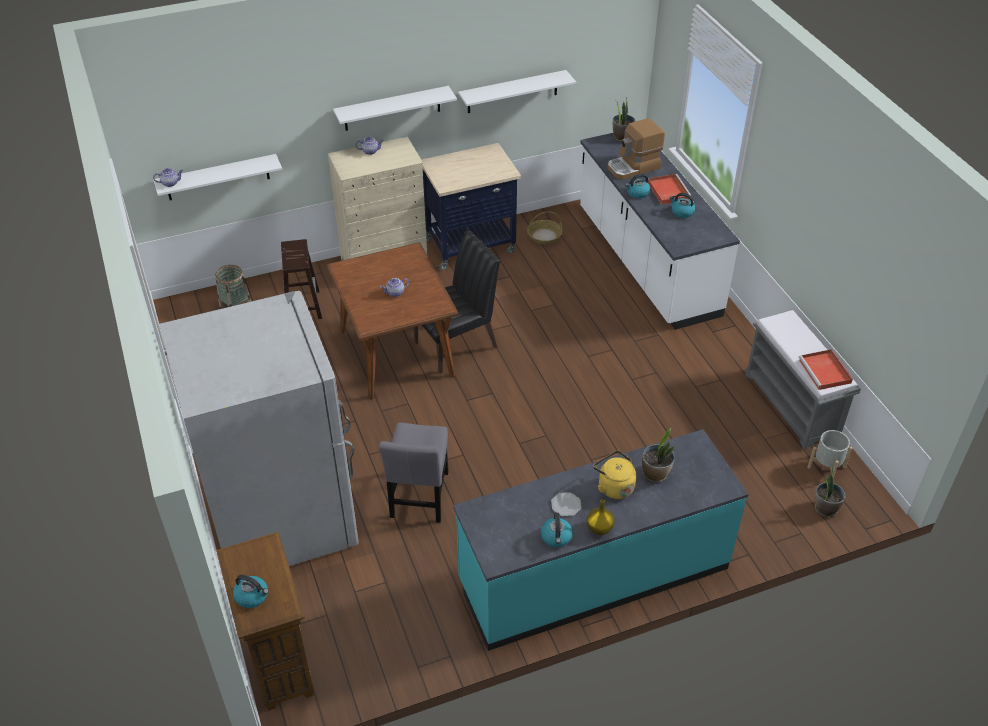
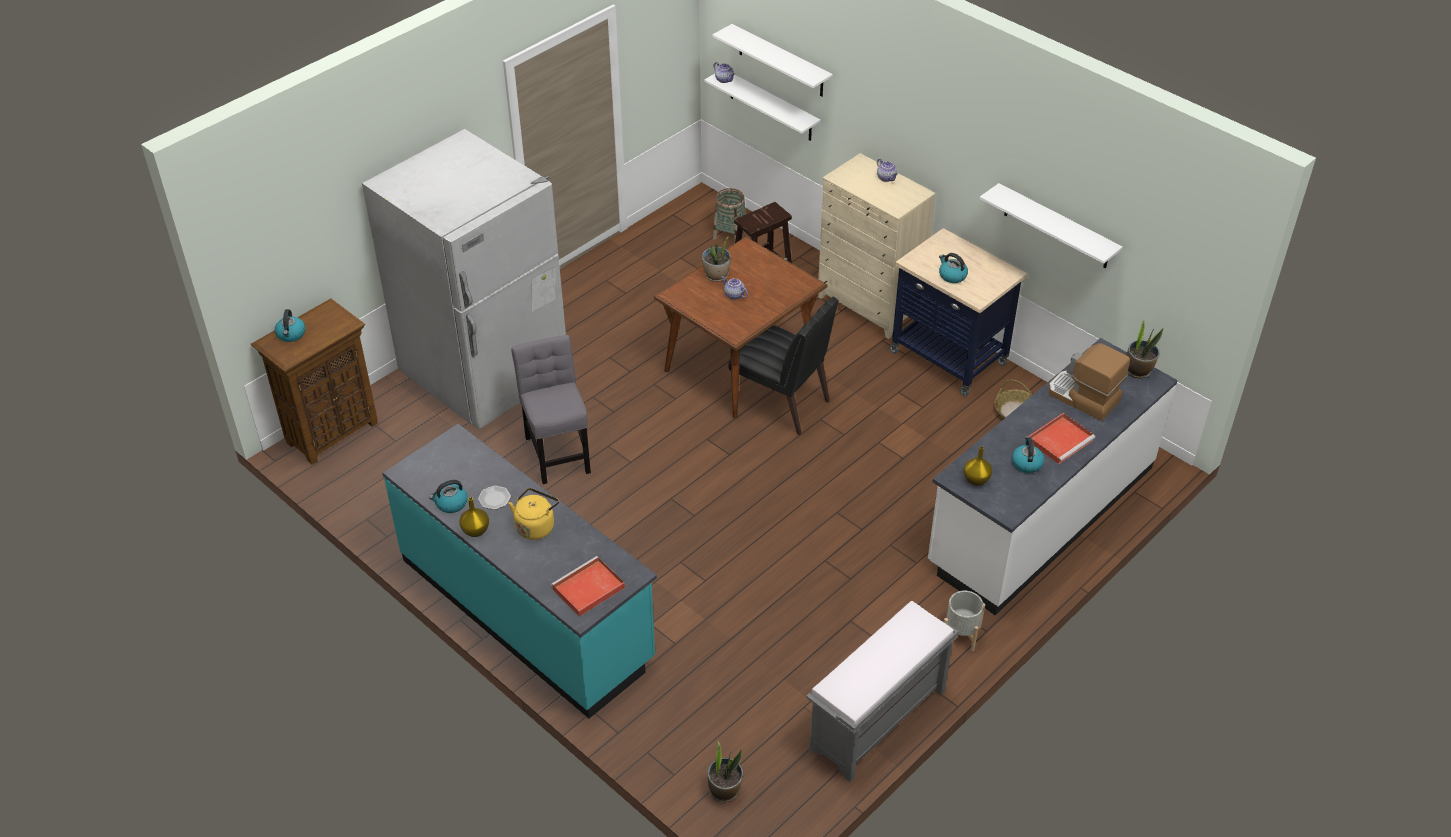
camera: 65 degrees right, 0 degrees up
(392, 108) = (931, 152): white shelf -> white shelf (781, 61)
(419, 498) = (557, 451): grey chair -> grey chair turned 90 degrees clockwise
(637, 193) = (1033, 415): kettle -> kettle (952, 276)
(655, 473) = (570, 552): potted plant -> potted plant (716, 275)
(685, 238) = (976, 479): none -> yellow vase
(825, 372) = (855, 684): red tray -> red tray (587, 589)
(826, 467) = (793, 778): grey planter -> grey planter (961, 634)

